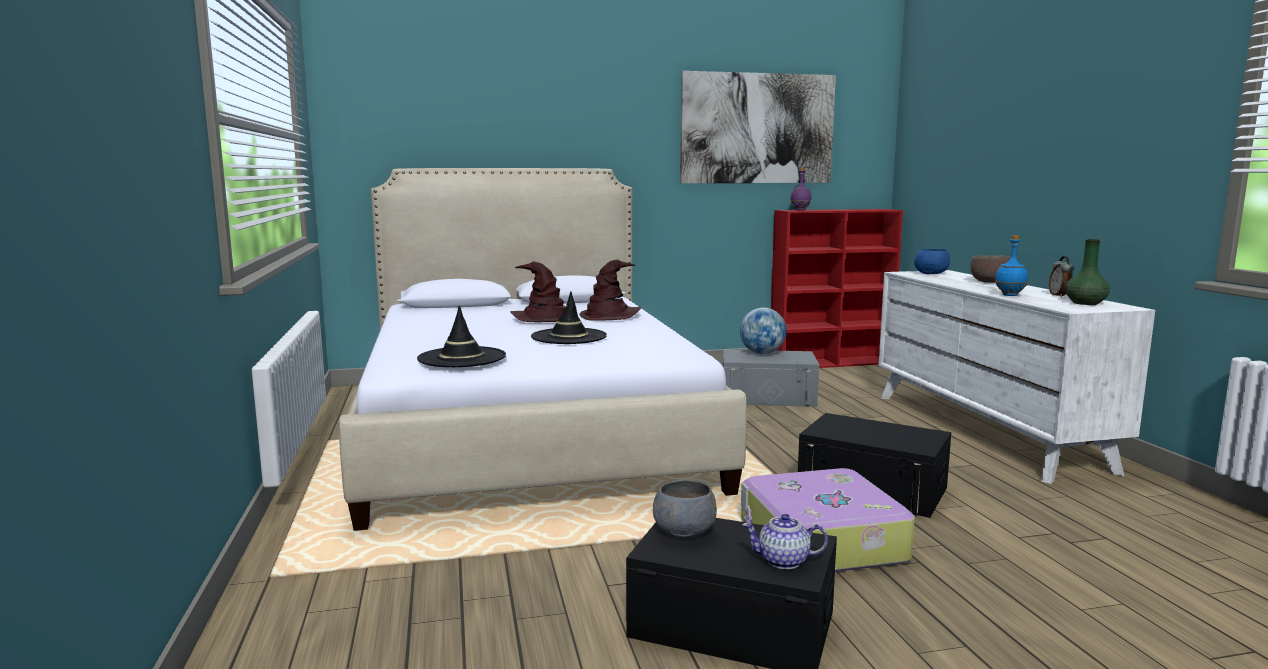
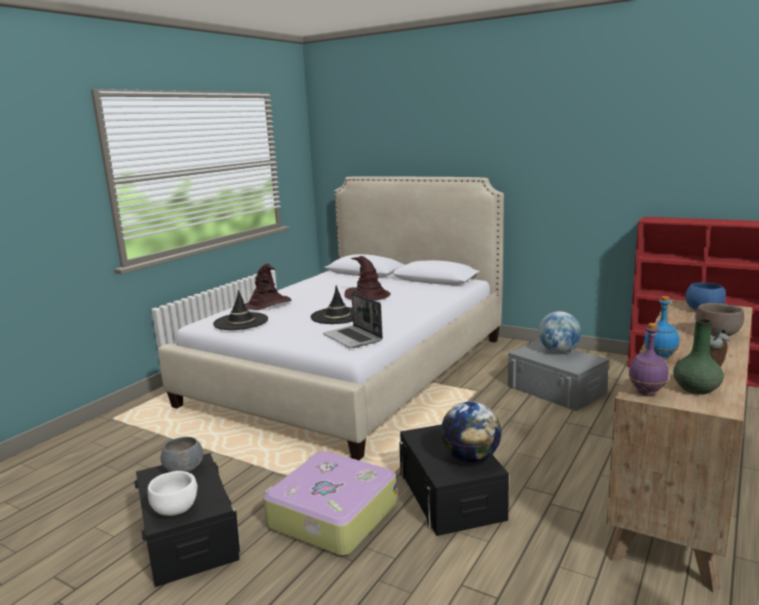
camera: 45 degrees right, 5 degrees up
(610, 315) = (413, 301): brown hat -> brown hat (267, 304)
(657, 347) = (353, 338): none -> laptop
(757, 129) = (629, 139): picture -> none
(784, 561) = (176, 510): teapot -> white bowl
(800, 210) = (661, 219): purple bottle -> purple bottle (647, 393)
(903, 432) = (470, 458): none -> globe
(985, 431) = (680, 487): white dresser -> brown dresser

